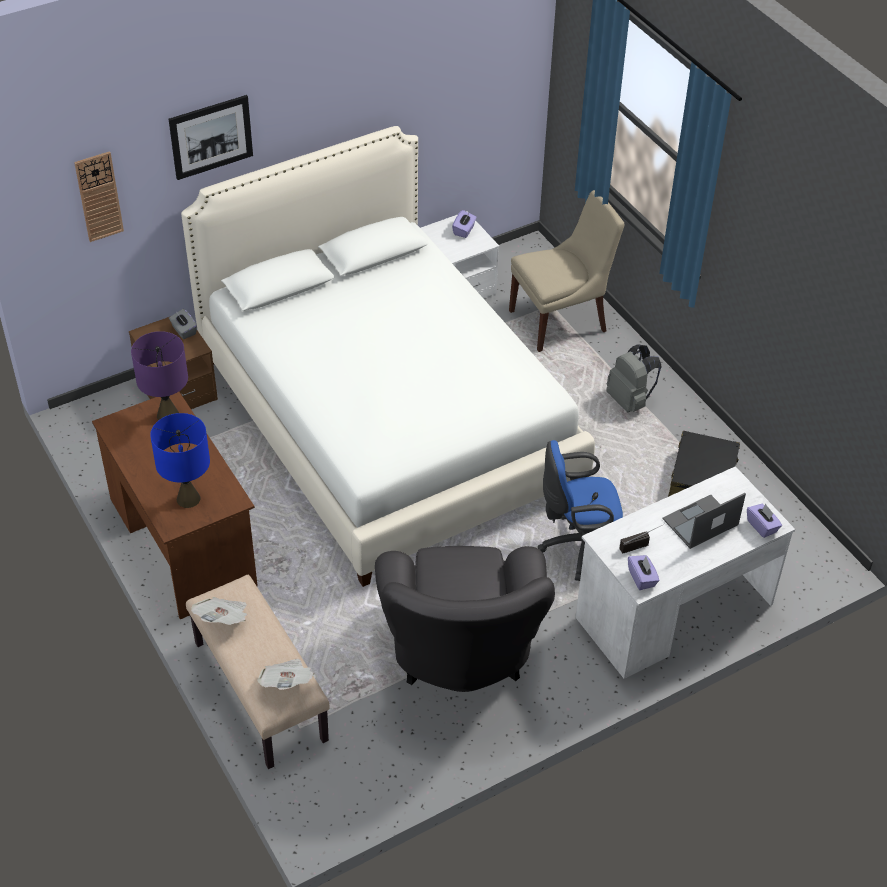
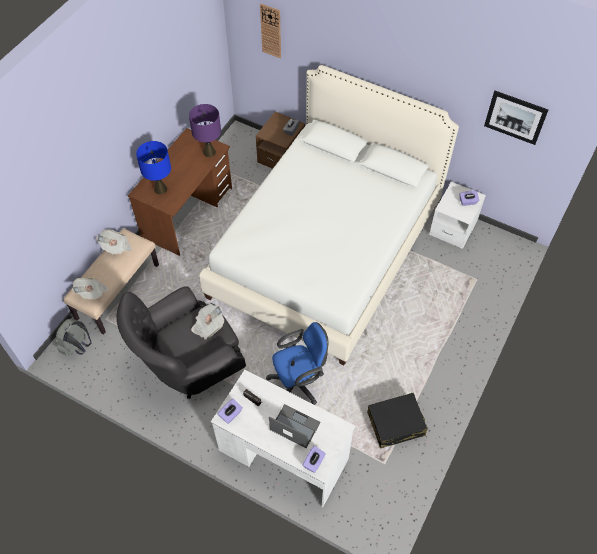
camera: 60 degrees right, 10 degrees up
(211, 137) = (337, 41): picture -> picture (515, 117)
(459, 565) = (208, 326): none -> newspaper
(561, 320) = (469, 290): beige chair -> none
(578, 547) = (299, 383): blue office chair -> blue office chair turned 105 degrees clockwise
(630, 400) = (431, 356): grey backpack -> grey backpack (77, 347)

